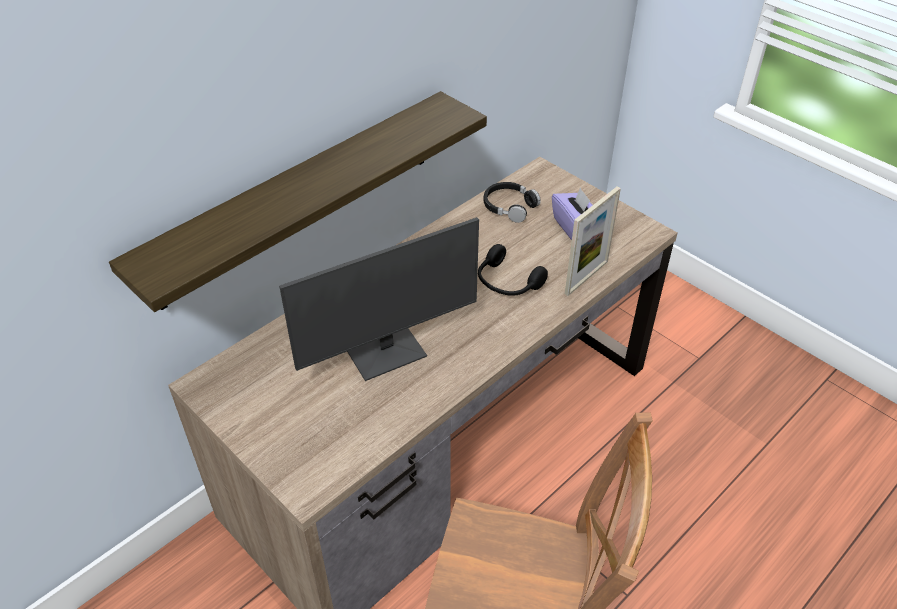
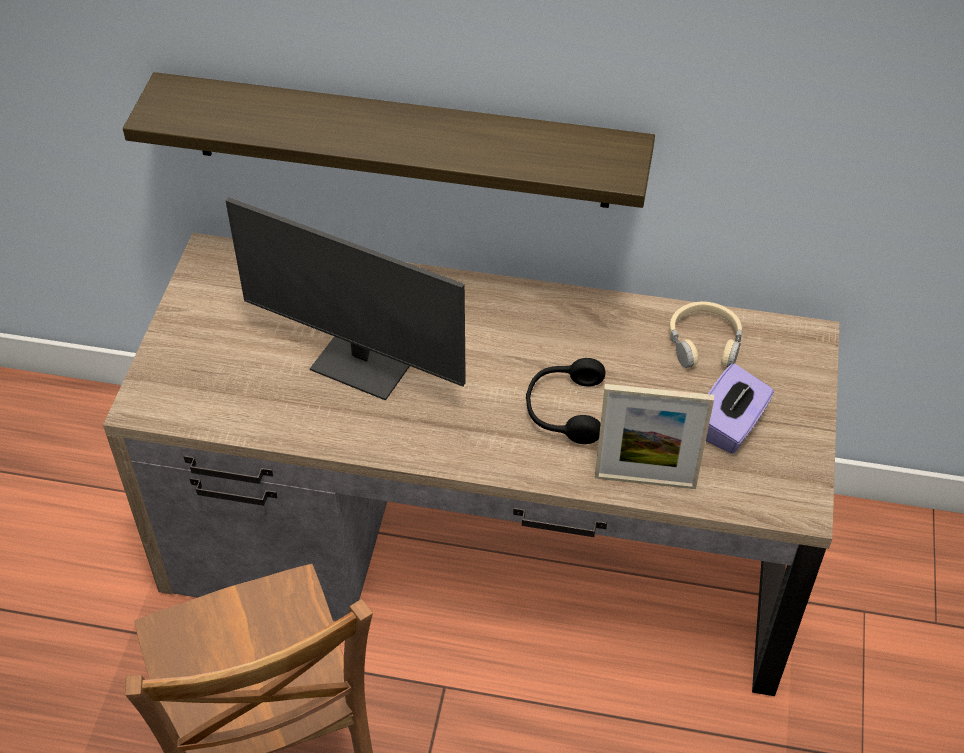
camera: 55 degrees right, 5 degrees up
(509, 206) = (704, 343): black headphones -> beige headphones

